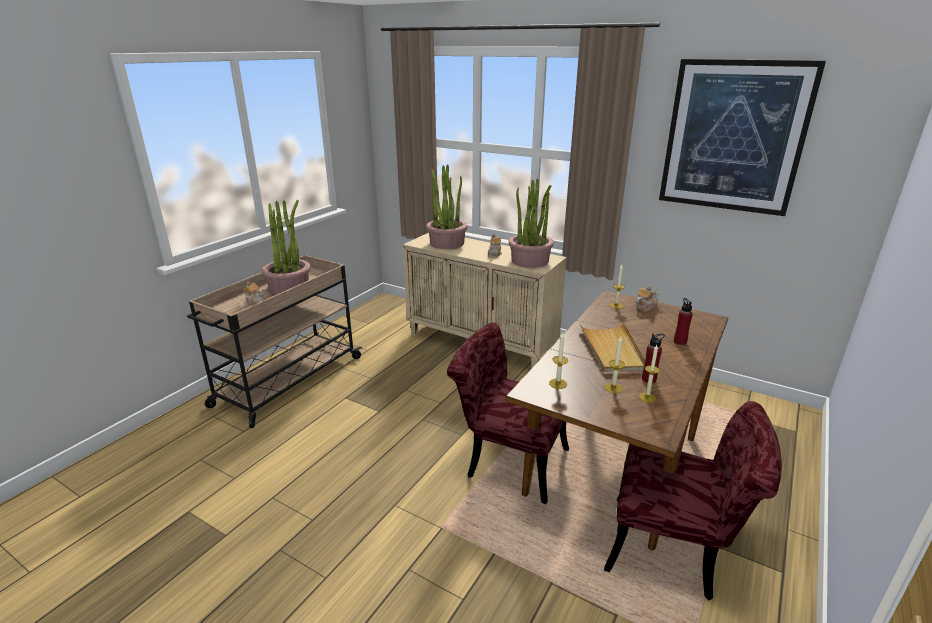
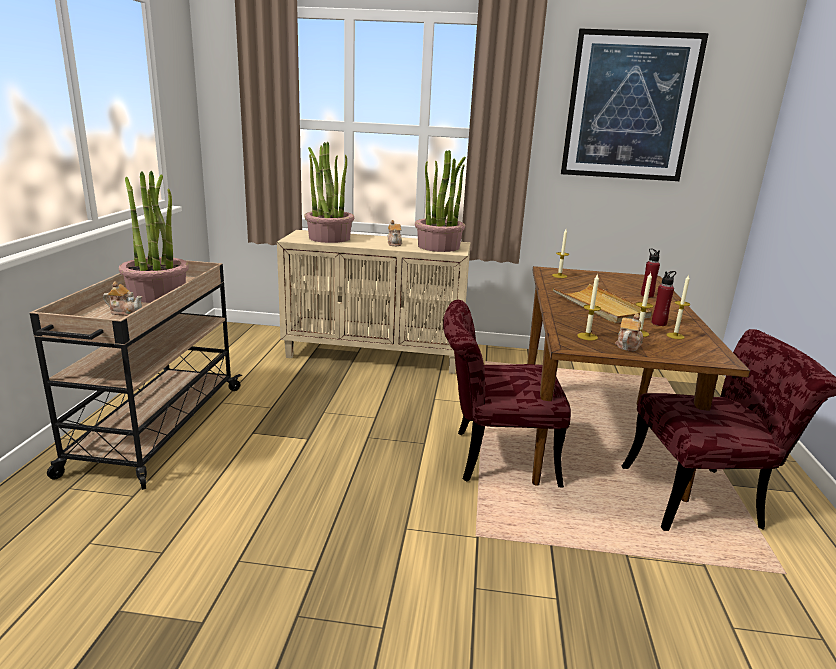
camera: 25 degrees left, 5 degrees down
(645, 307) = (586, 274): teapot -> teapot (628, 345)

